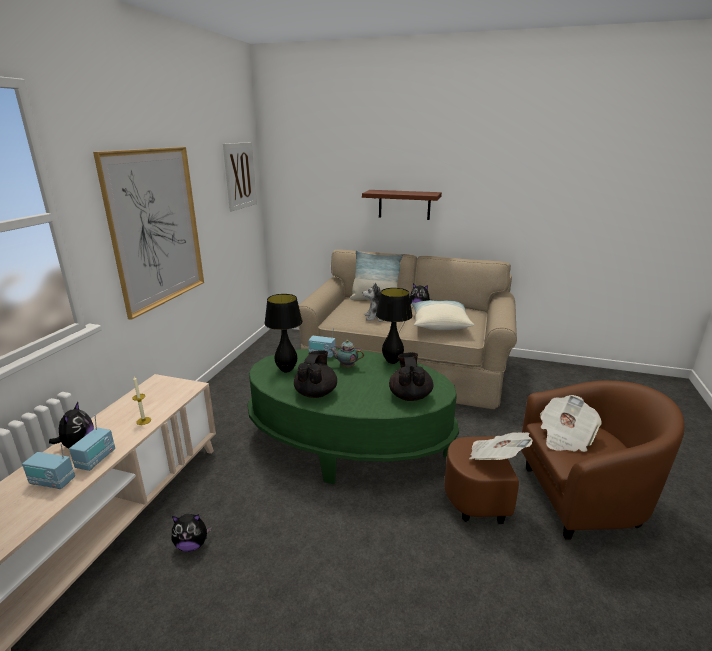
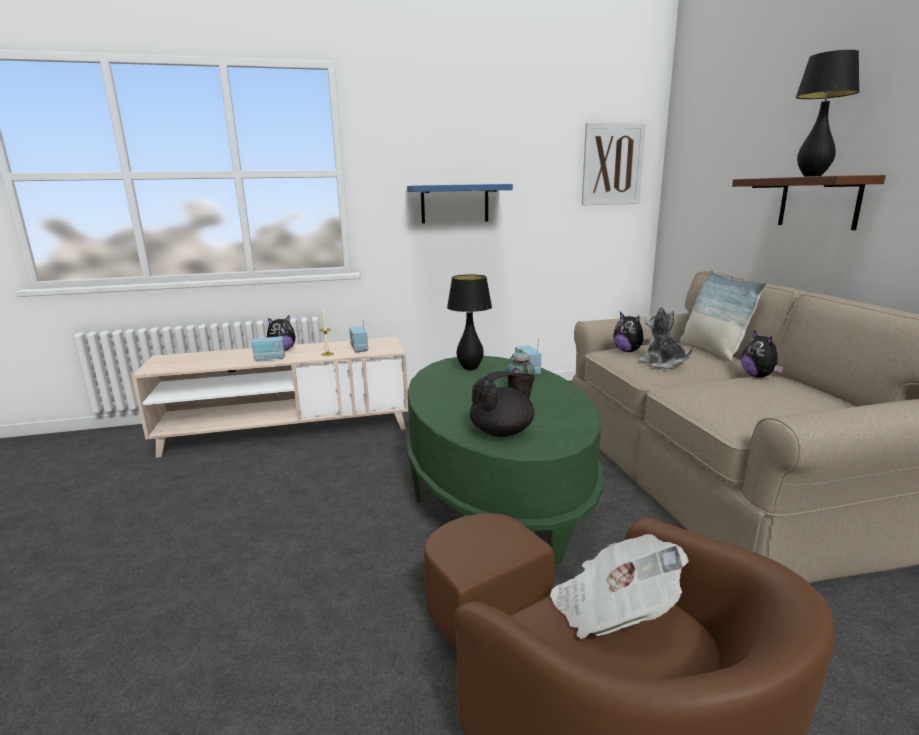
camera: 60 degrees right, 5 degrees down
(52, 482) = (239, 358): radio -> radio (359, 348)
(156, 228) = (454, 204): picture -> blue shelf
(192, 544) = (290, 466): plush toy -> plush toy (628, 351)
(316, 393) = (443, 389): black teapot -> none
(392, 361) = (574, 404): black table lamp -> black table lamp (812, 176)
(439, 324) = (729, 396): pillow -> none
(496, 458) = (490, 558): newspaper -> none

